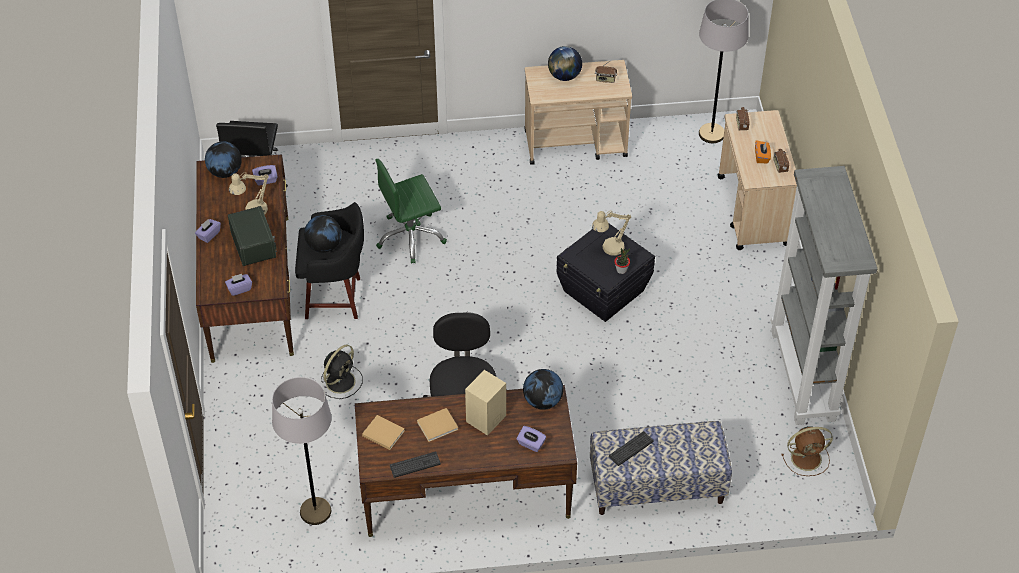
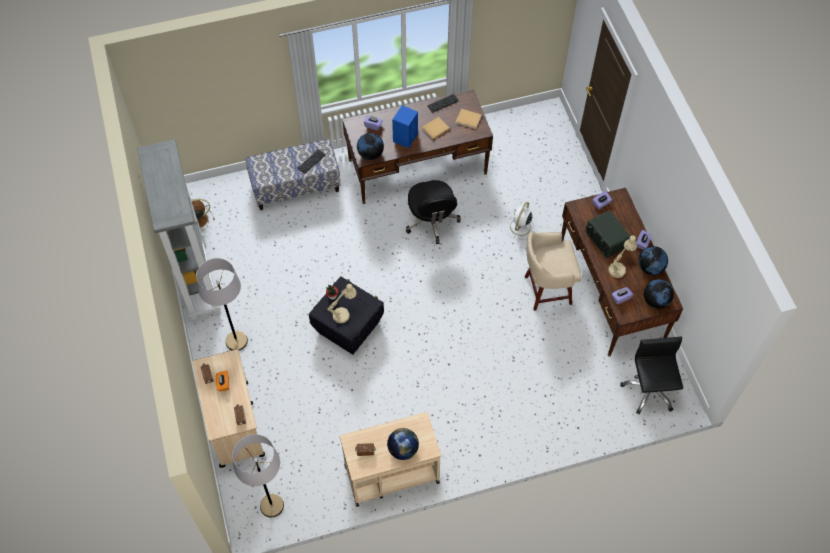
camera: 170 degrees right, 10 degrees up
(315, 511) = (507, 141): grey floor lamp -> grey floor lamp (236, 341)
(324, 246) = (556, 259): globe -> globe (650, 268)
(335, 298) = (546, 290): black stool -> beige stool
(341, 380) = (520, 227): black fan -> white fan
(410, 237) = (506, 353): green office chair -> none
(485, 419) = (405, 137): beige speaker -> blue speaker

